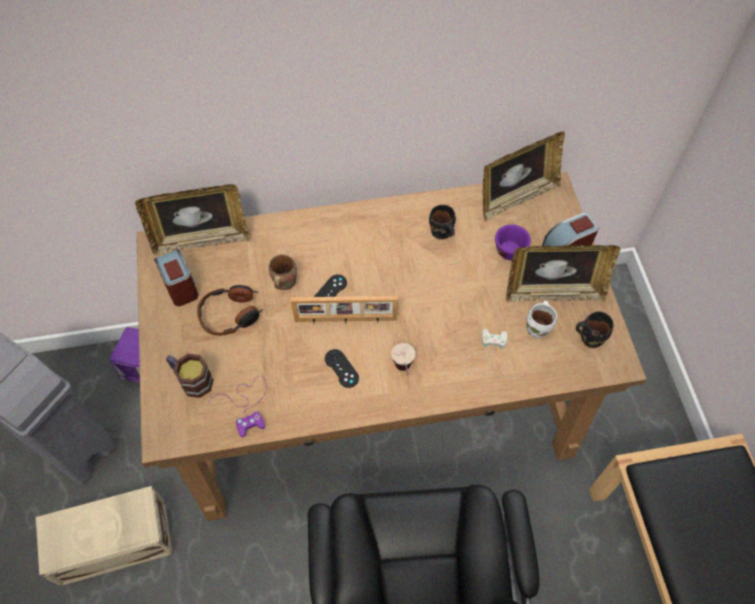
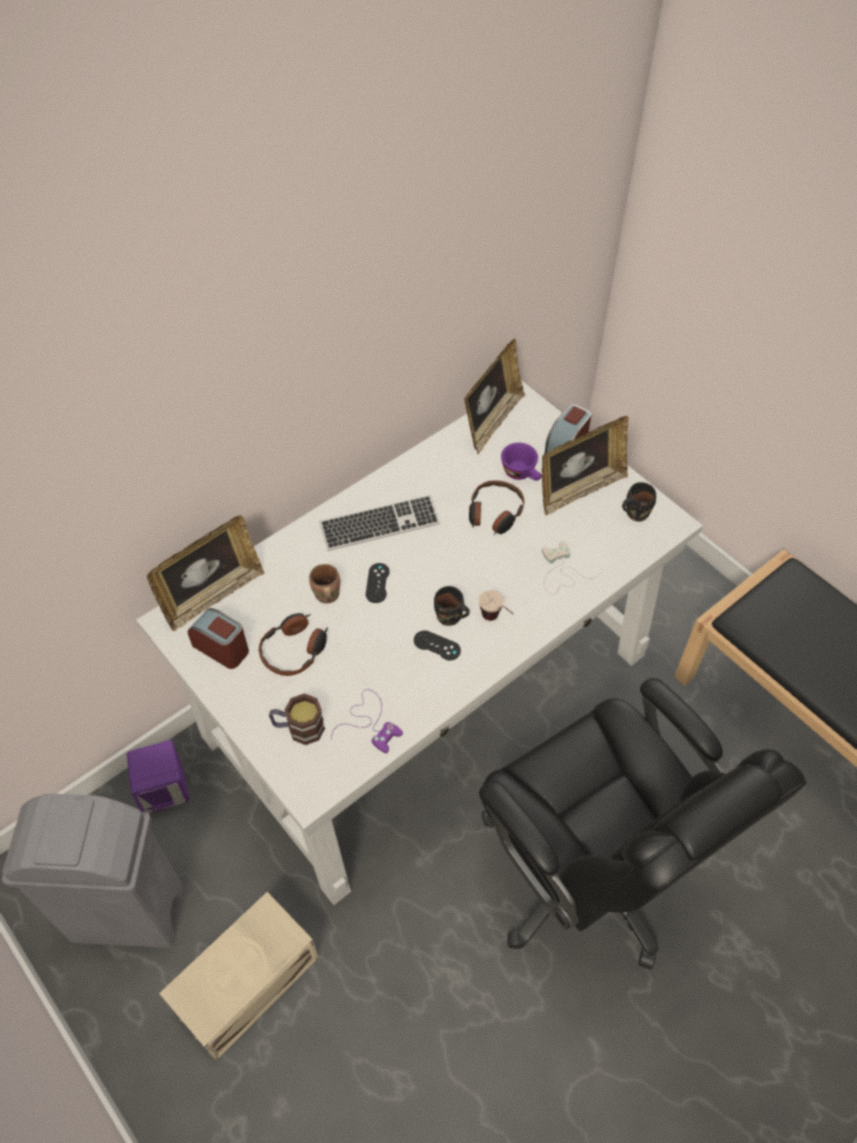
camera: 30 degrees left, 5 degrees down
(346, 320) = (411, 601): picture frame -> none
(364, 243) = (380, 525): none -> keyboard
(377, 396) = (427, 694): brown desk -> white desk
(441, 233) = (445, 483): black mug -> black mug (449, 618)
(464, 279) = (494, 514): none -> headphones
(539, 328) = (587, 525): white mug -> none

